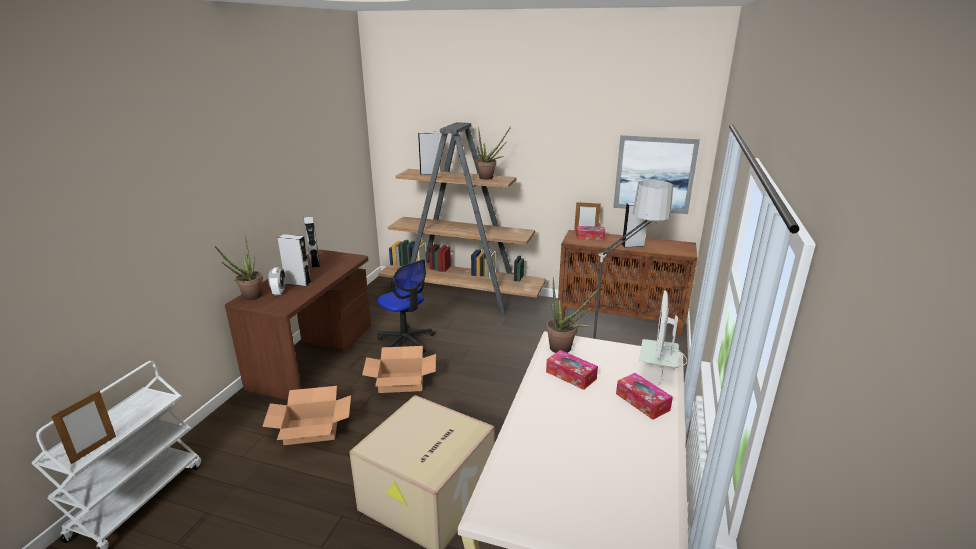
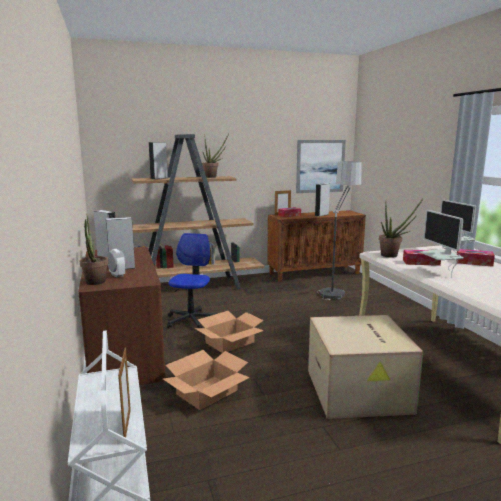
camera: 35 degrees left, 10 degrees down
(405, 341) = (191, 320): office chair -> office chair turned 90 degrees counterclockwise
(552, 402) = (440, 273): none -> monitor

